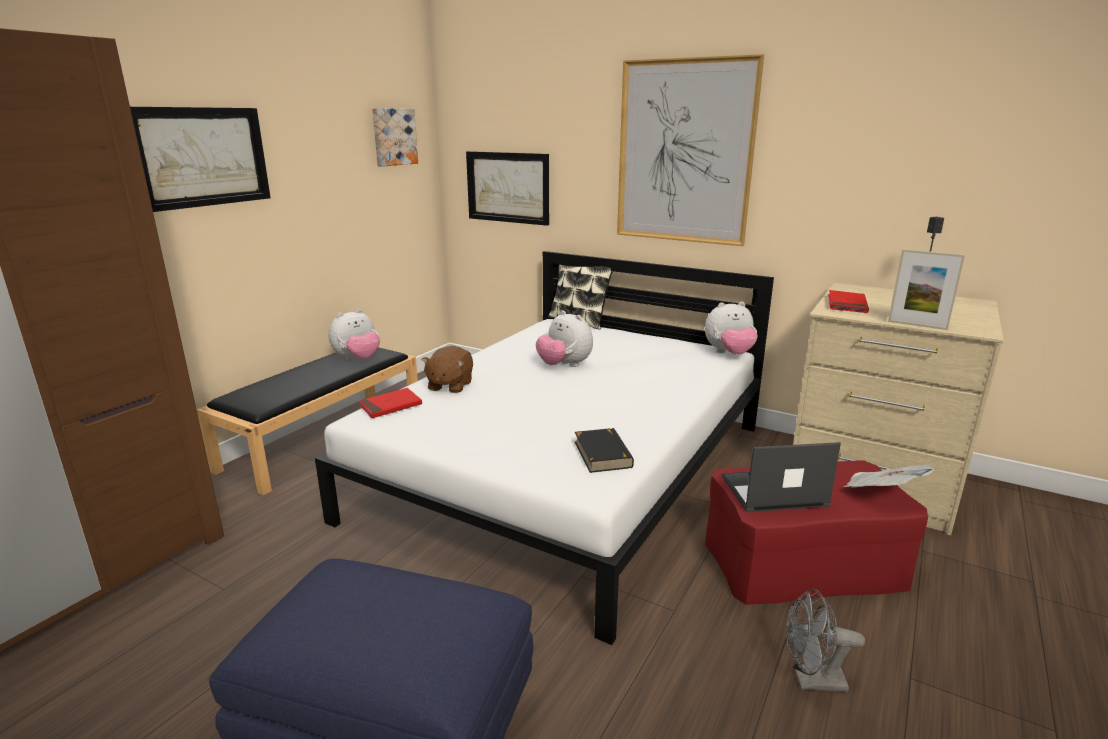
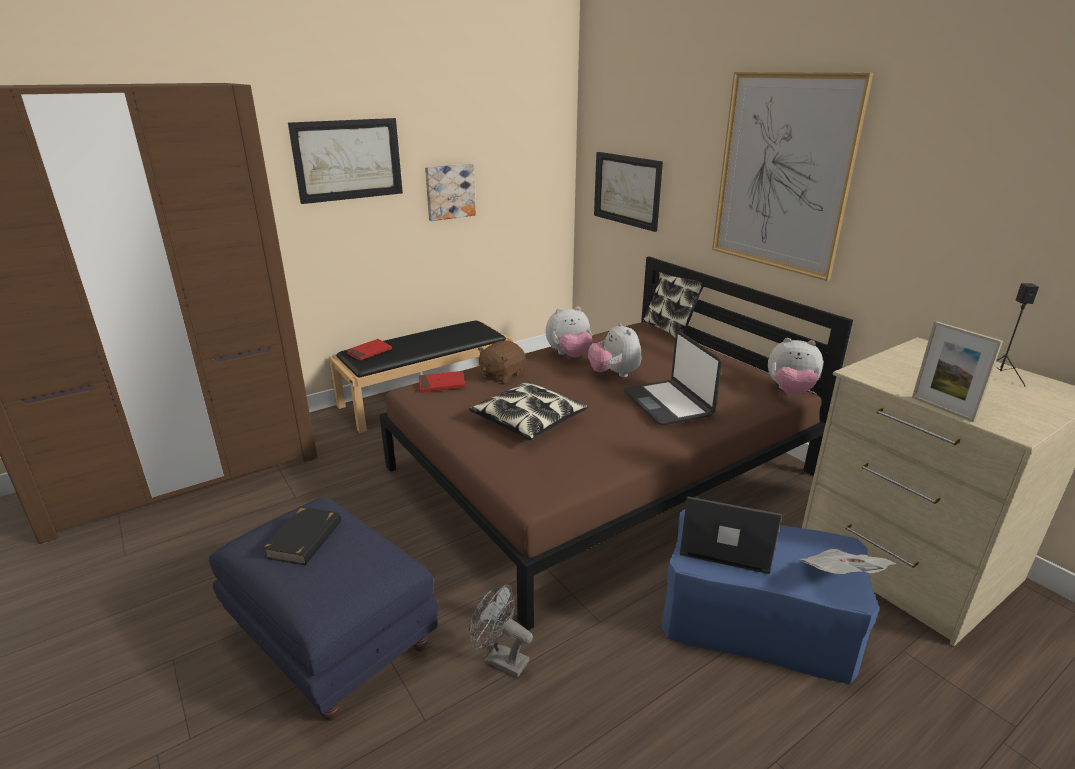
camera: 25 degrees right, 5 degrees up
(357, 359) = (462, 335): plush toy -> plush toy (569, 355)
(393, 137) = (528, 137): picture -> picture (449, 191)
(519, 421) = (529, 420): none -> pillow
(569, 470) = (601, 470): white bed -> brown bed
(603, 454) = (570, 467): black book -> black book (305, 539)
(640, 380) = (668, 403): none -> laptop
(802, 563) = (756, 620): red ottoman -> blue ottoman
(811, 681) = (675, 725): grey fan -> grey fan (500, 659)
(847, 304) = (891, 368): red book -> red book (369, 352)

